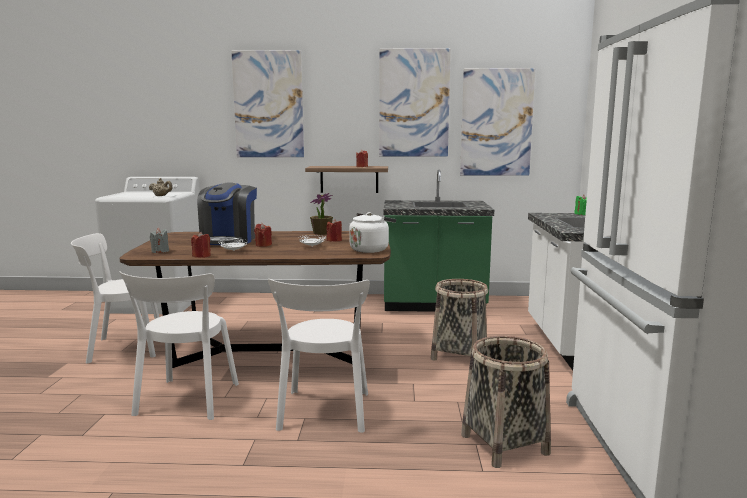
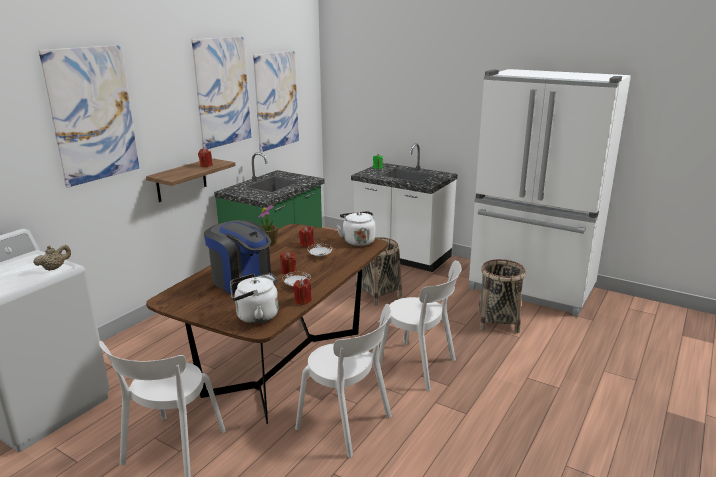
camera: 60 degrees left, 10 degrees up
(160, 251) = (254, 317): grey candle -> white kettle

